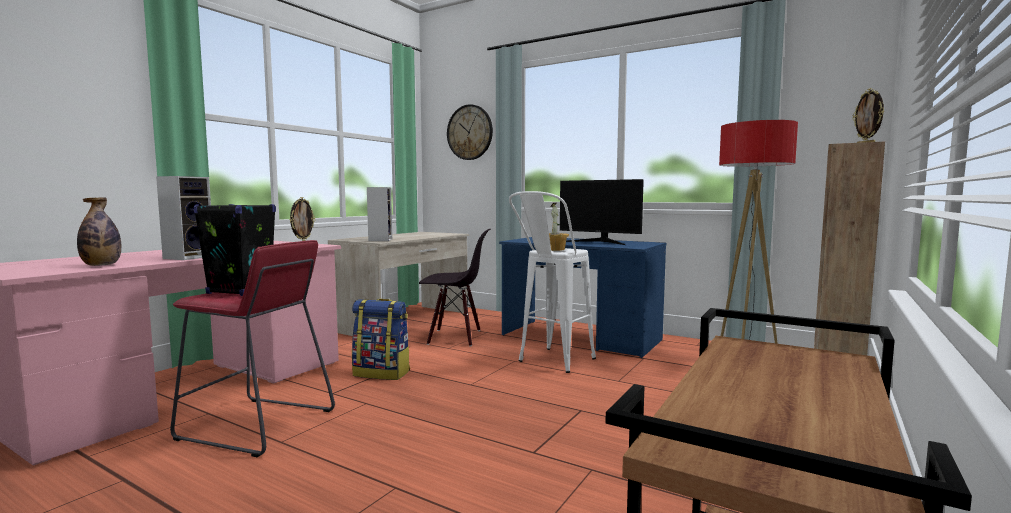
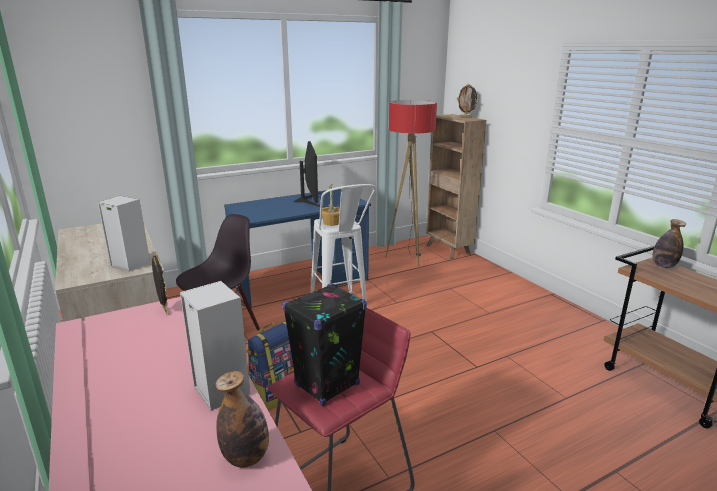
camera: 60 degrees left, 15 degrees up
(470, 132) = (98, 91): wall clock -> none
(600, 242) = (310, 200): monitor -> monitor turned 75 degrees counterclockwise
(830, 362) = (663, 266): none -> bottle

